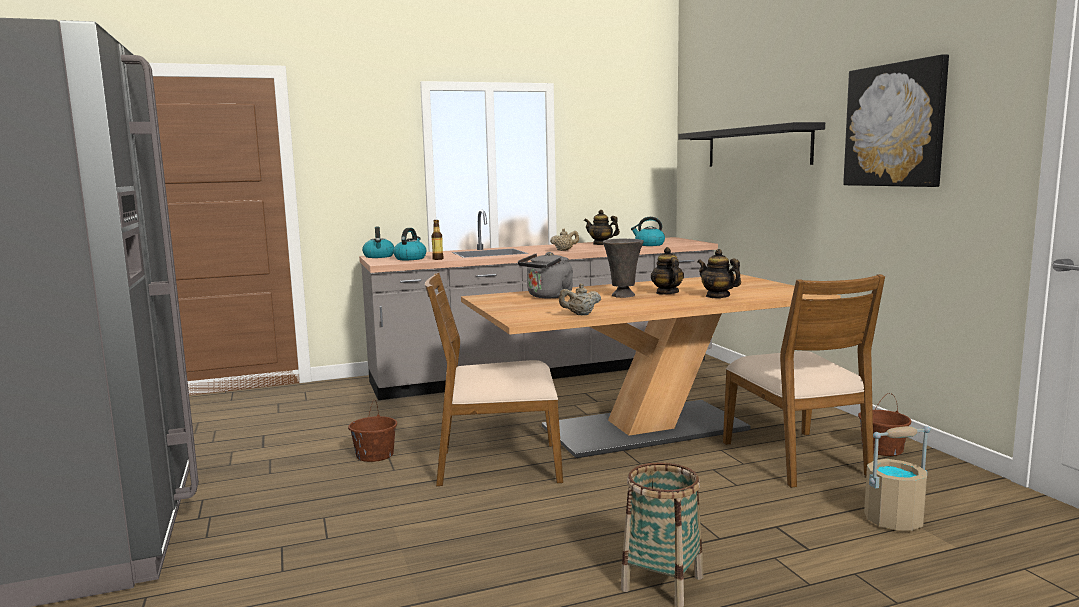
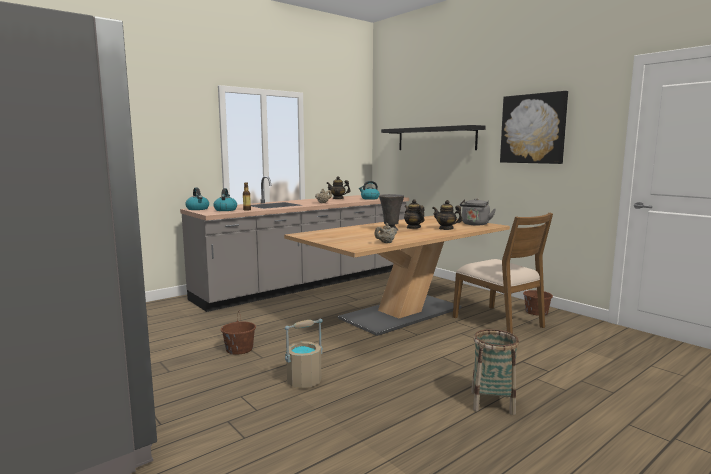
camera: 20 degrees left, 0 degrees up
(498, 465) = (331, 346): brown chair -> none
(548, 296) = (344, 232): grey kettle -> grey kettle (475, 224)
(893, 520) = (574, 349): beige bucket -> beige bucket (303, 381)

